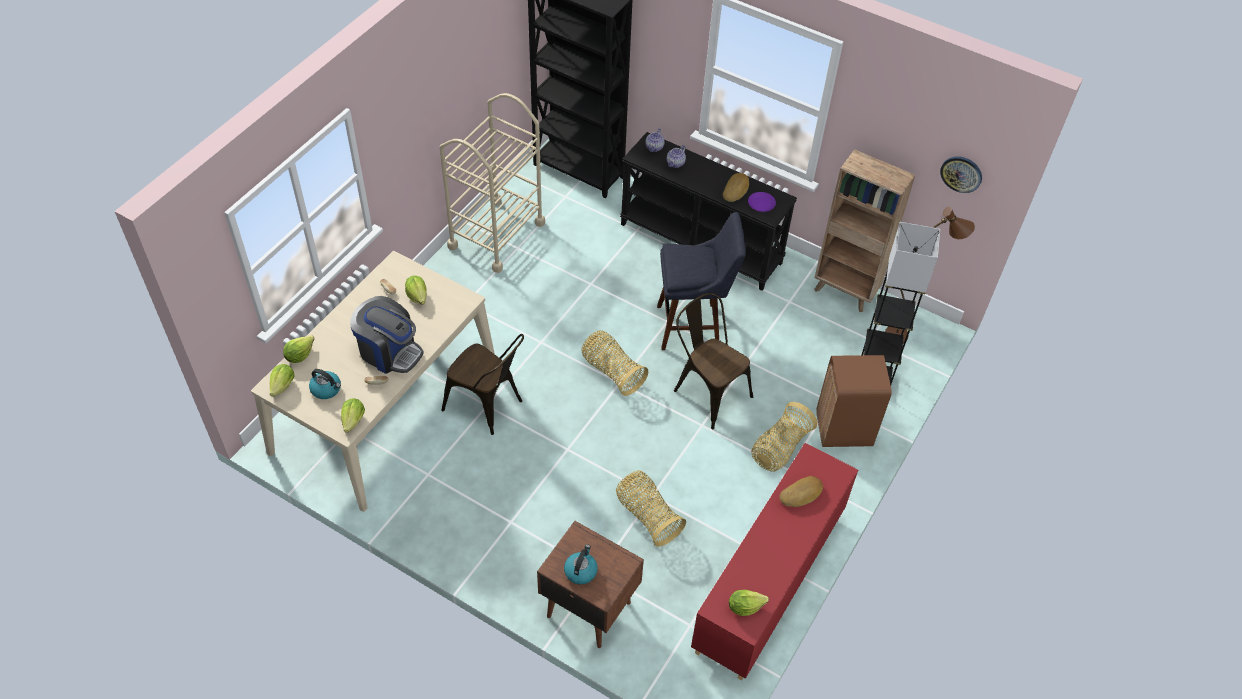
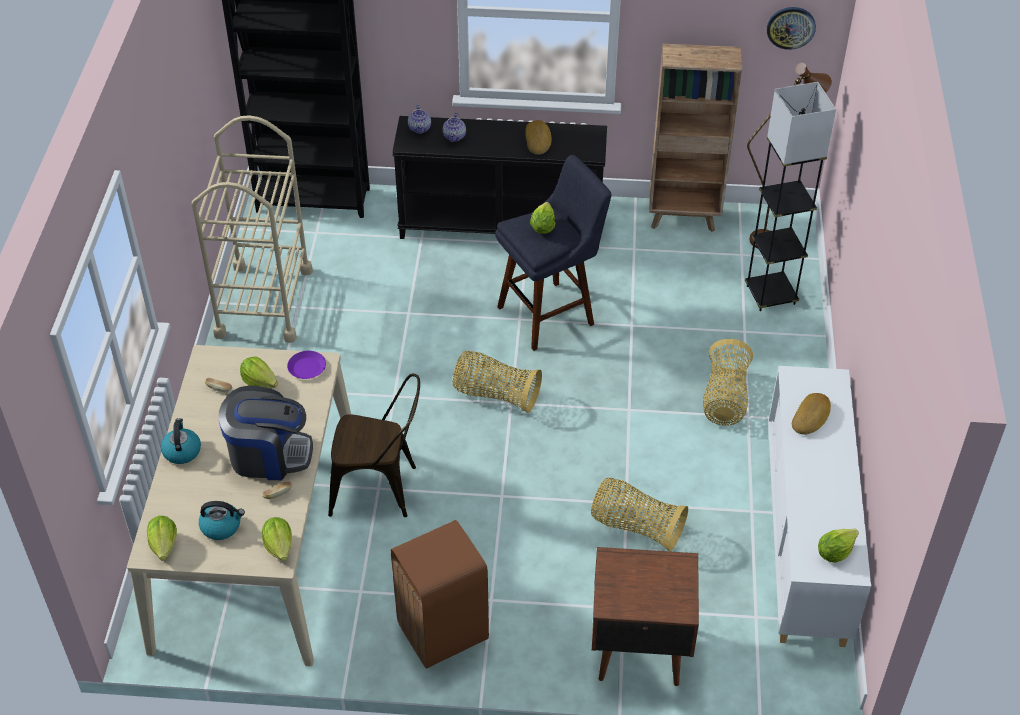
camera: 25 degrees left, 5 degrees down
(299, 355) = (161, 503): lettuce -> lettuce (542, 227)
(580, 571) = (641, 595): kettle -> kettle (182, 451)
(707, 391) = (611, 372): brown chair -> none
(761, 204) = (575, 145): purple plate -> purple plate (307, 368)
(768, 583) = (805, 538): red cabinet -> white cabinet
(843, 428) = (774, 352): brown trash can -> brown trash can (442, 631)

